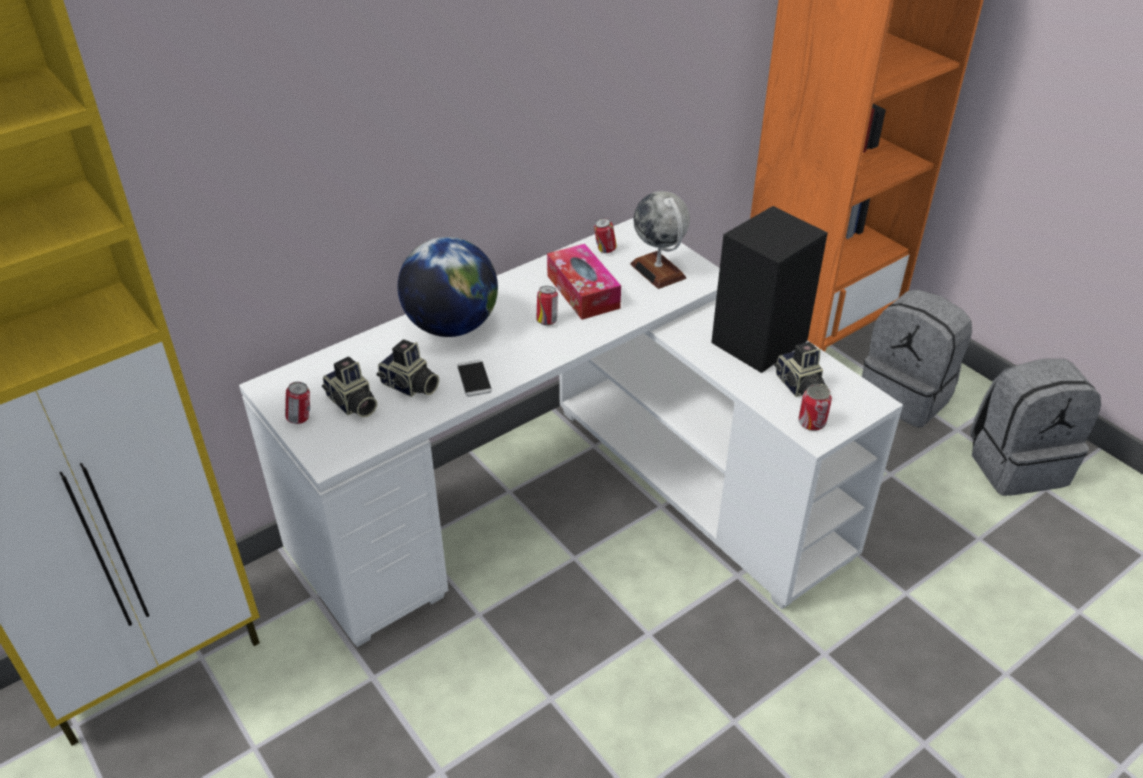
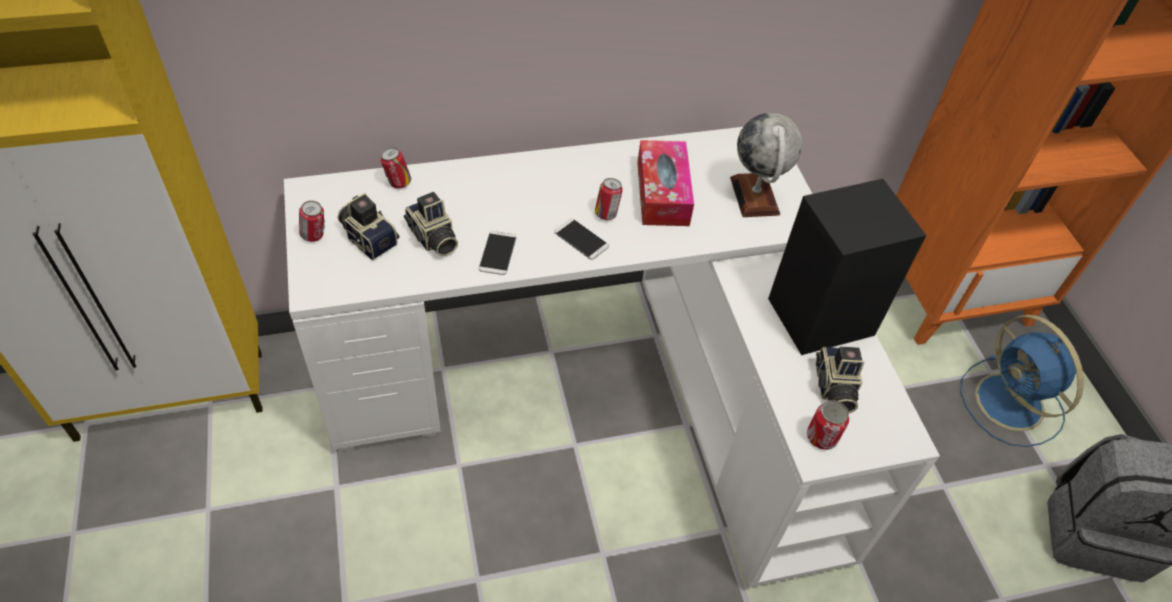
camera: 20 degrees right, 10 degrees up
(352, 404) = (369, 238): camera -> camera turned 150 degrees clockwise
(451, 326) = (510, 186): globe -> none
(538, 346) = (581, 239): none -> phone
(605, 250) = (713, 153): can -> can (398, 183)
(907, 395) = (1011, 404): grey backpack -> blue fan

